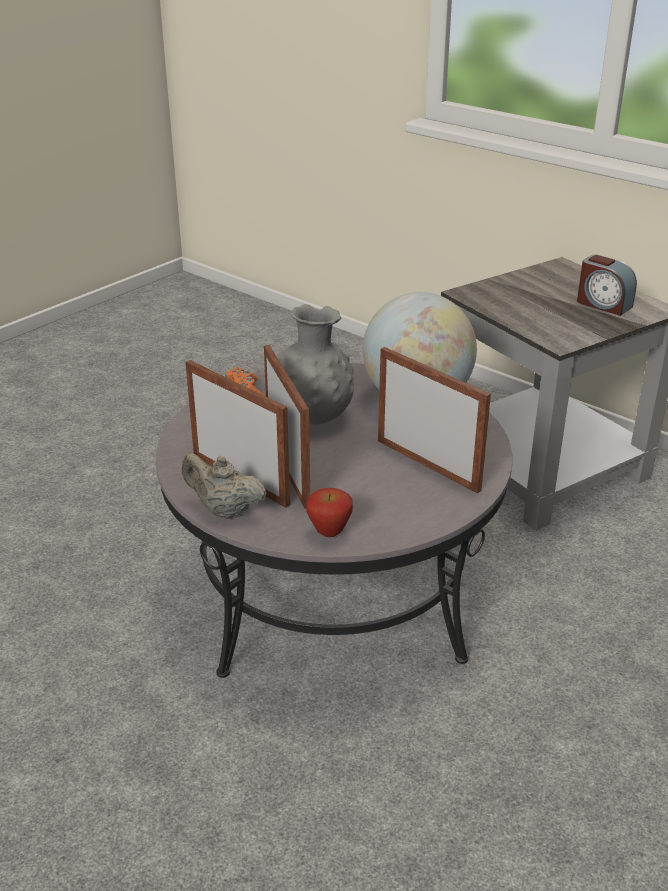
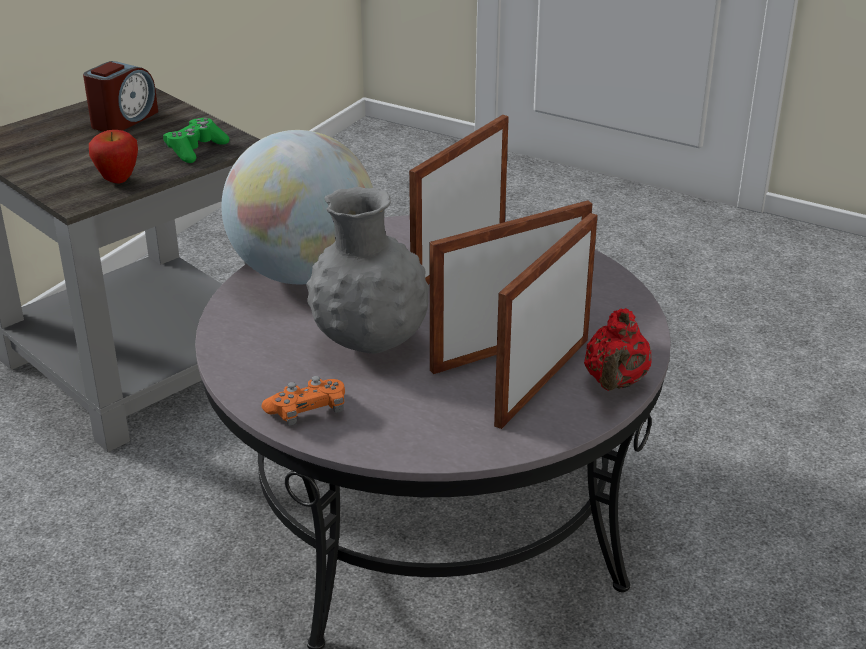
camera: 100 degrees left, 0 degrees up
(224, 510) = (615, 382): beige teapot -> red teapot
(329, 532) = (619, 307): apple -> apple (117, 180)
(548, 328) = (195, 150): none -> green game controller

